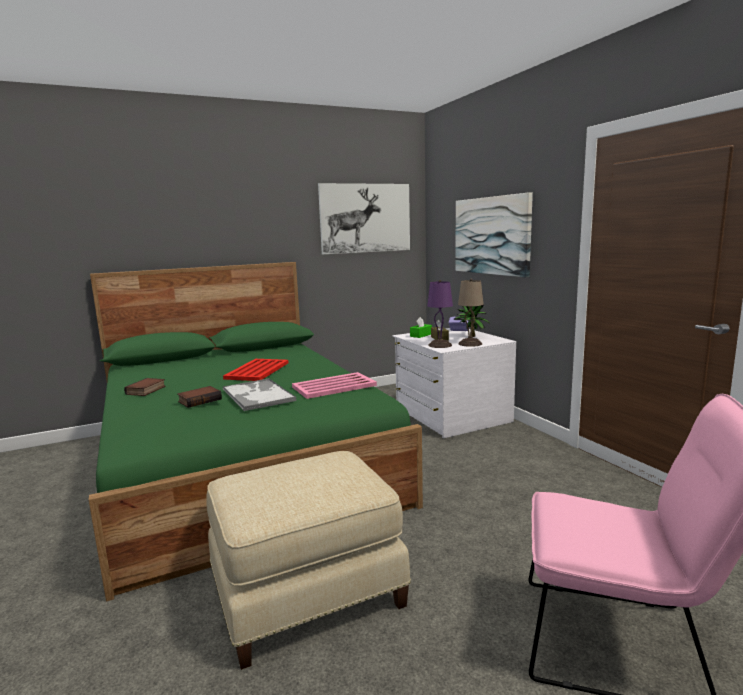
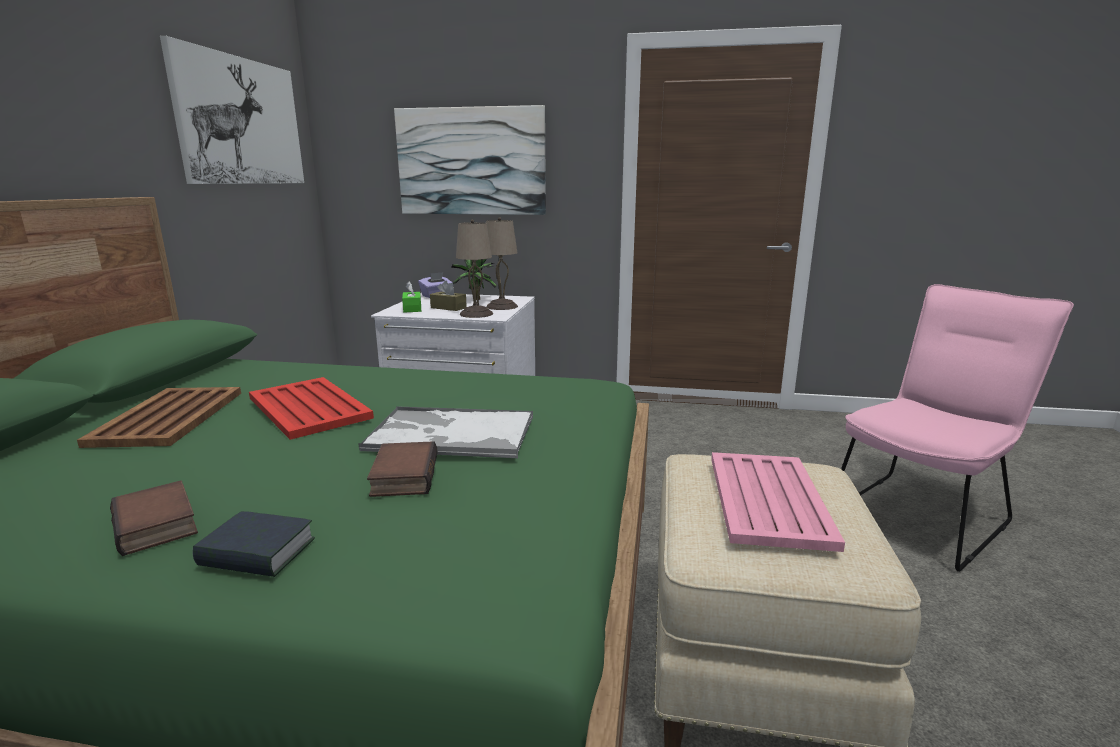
camera: 55 degrees left, 5 degrees up
(136, 405) = (257, 553): none -> book
(226, 362) = (168, 418): none -> brown tray
(333, 386) = (501, 389): pink tray -> pink tray (767, 500)
(440, 345) = (477, 314): purple table lamp -> beige table lamp

